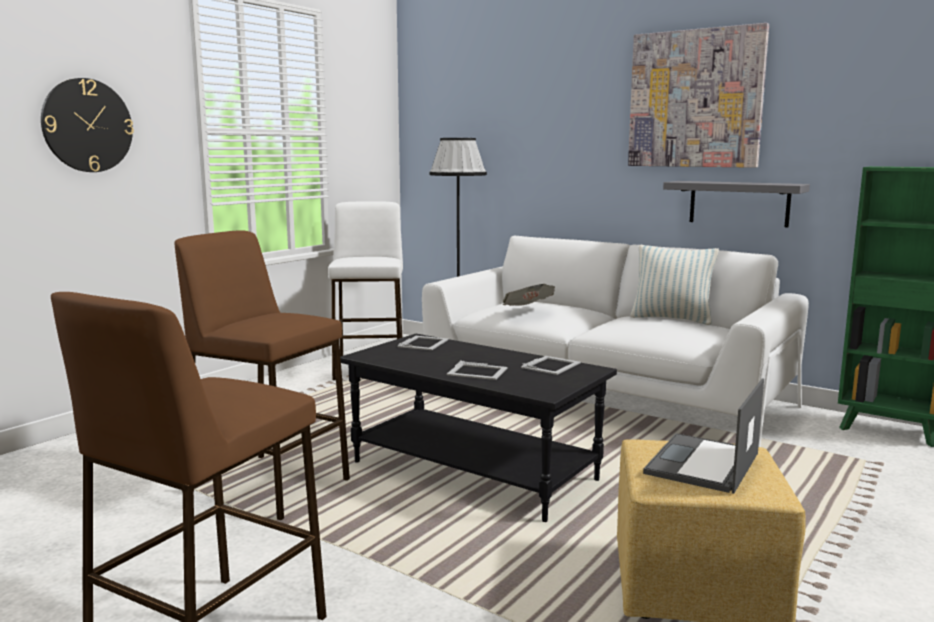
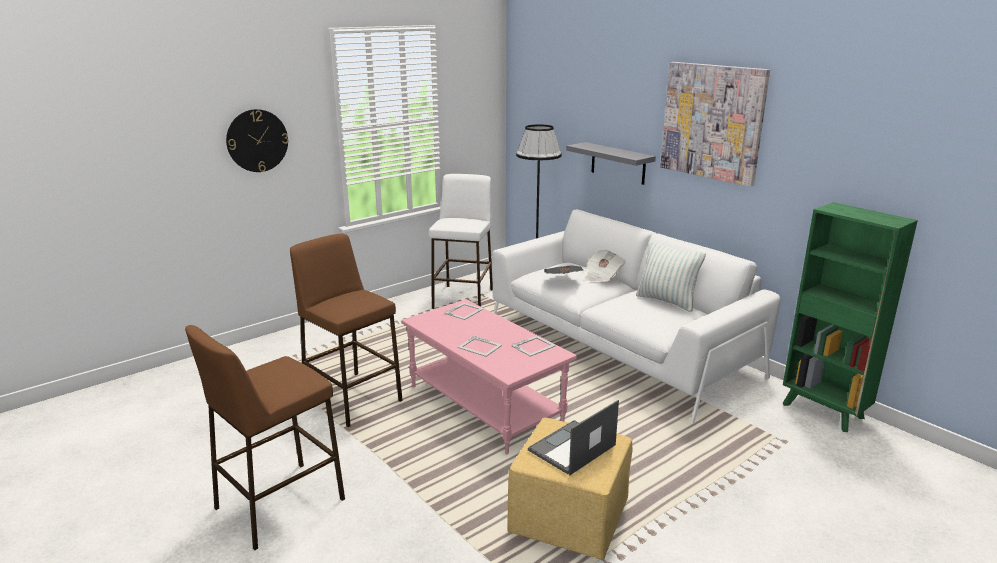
camera: 15 degrees right, 10 degrees up
(475, 470) = (486, 405): black coffee table -> pink coffee table
(572, 304) = (602, 276): none -> newspaper
(739, 203) = (738, 211): grey shelf -> grey shelf (618, 163)

